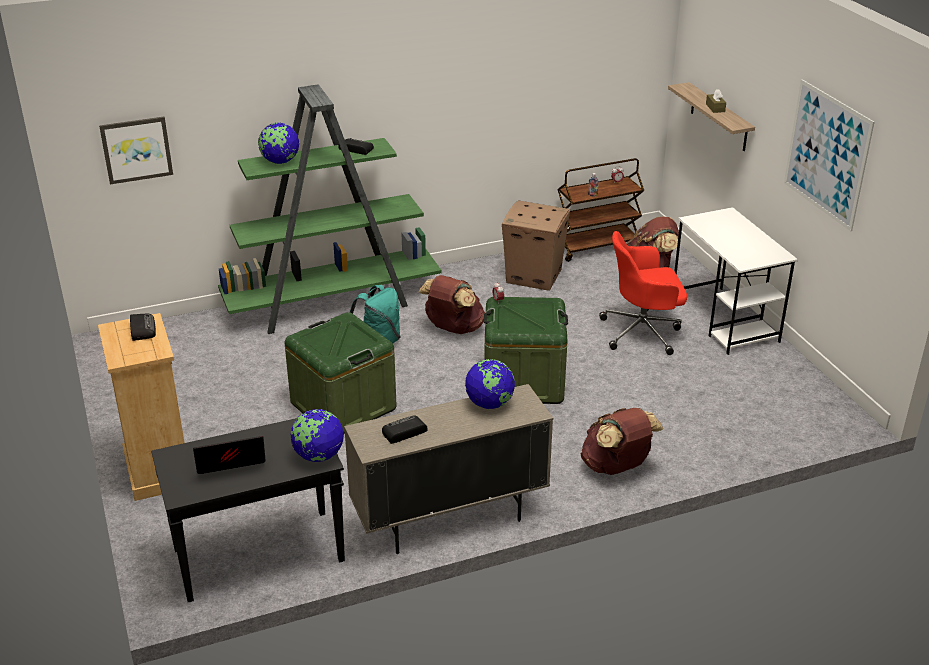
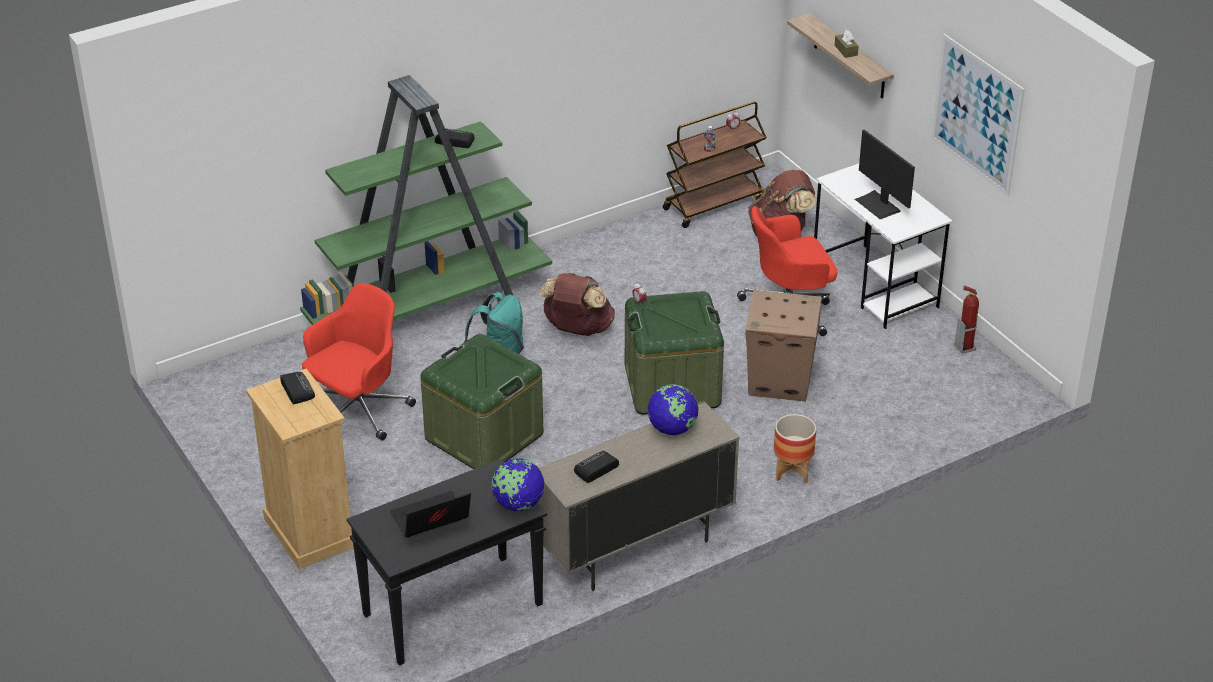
camera: 10 degrees left, 5 degrees up
(136, 149) = (214, 172): picture -> none
(242, 373) = (358, 411): none -> red office chair
(280, 162) = (375, 167): globe -> none
(534, 276) = (652, 251): cardboard box -> cardboard box (780, 380)
(616, 467) = (792, 472): brown backpack -> planter
(730, 241) = (878, 205): none -> monitor
(800, 377) = (964, 347): none -> fire extinguisher

